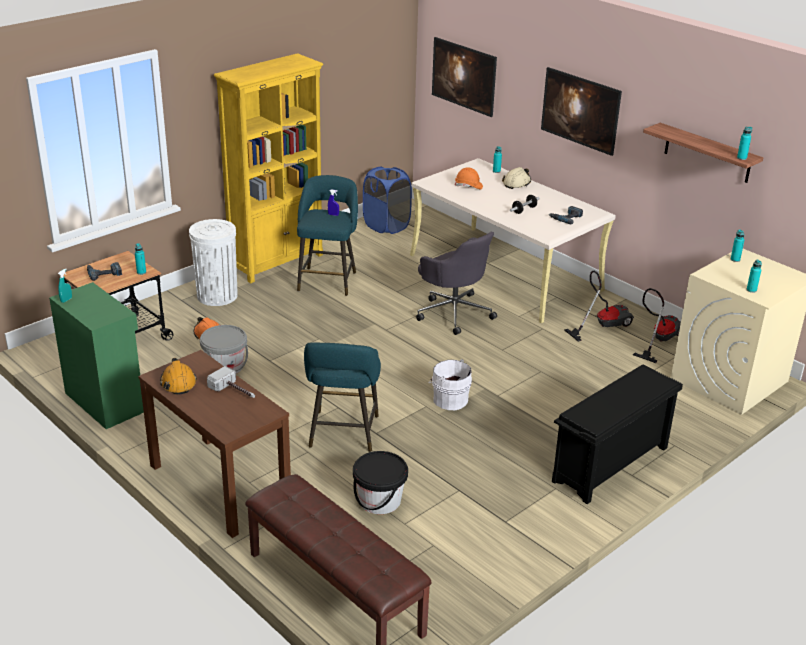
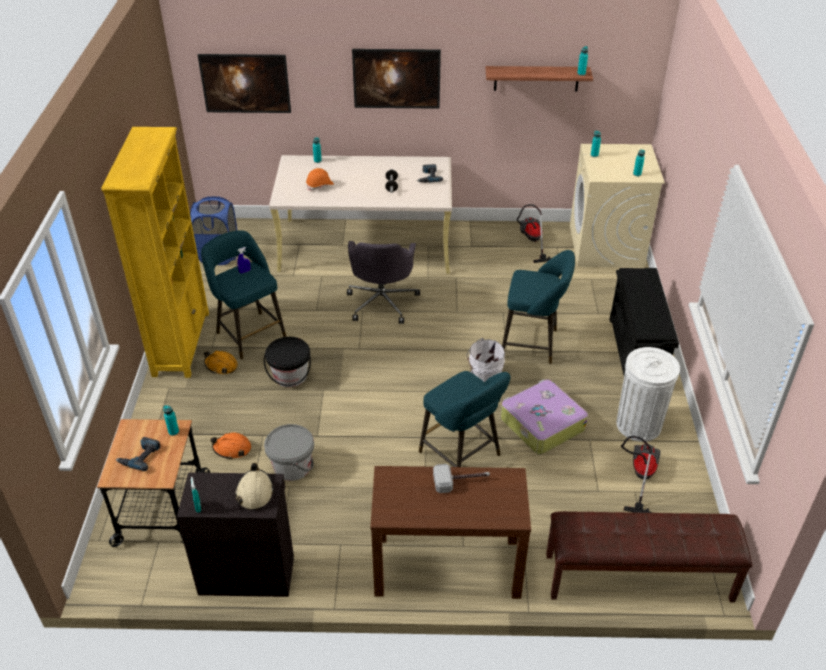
camera: 45 degrees left, 10 degrees up
(105, 401) = (246, 573): green cabinet -> black cabinet
(178, 382) = (410, 507): orange hard hat -> orange hard hat (221, 366)
(217, 296) = (180, 408): white trash can -> white trash can (638, 425)
(379, 500) = (560, 487): black bucket -> black bucket (290, 375)
(438, 455) = (541, 424): none -> suitcase
(454, 312) = (382, 302): grey office chair -> grey office chair turned 90 degrees clockwise
(516, 183) = (349, 164): beige hard hat -> beige hard hat (254, 492)
(527, 404) = (533, 344): none -> turquoise stool
(602, 325) = (486, 250): vacuum cleaner -> vacuum cleaner (639, 476)

